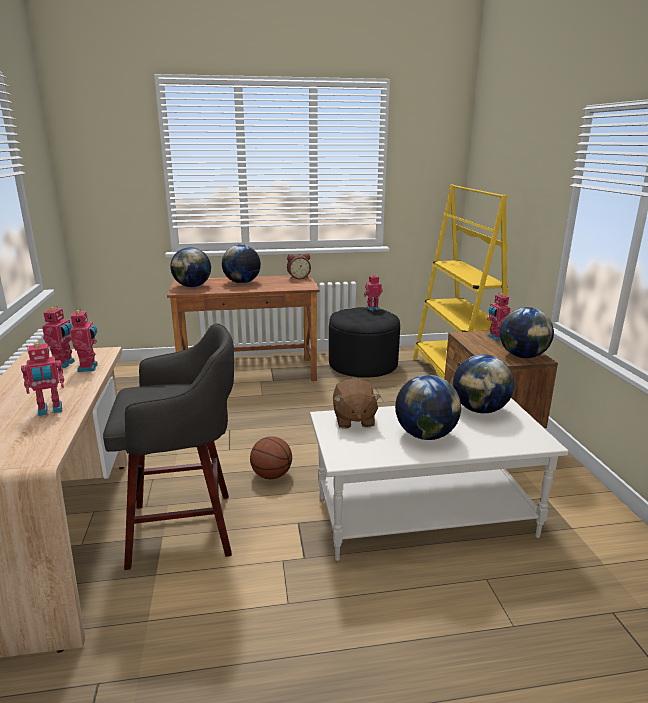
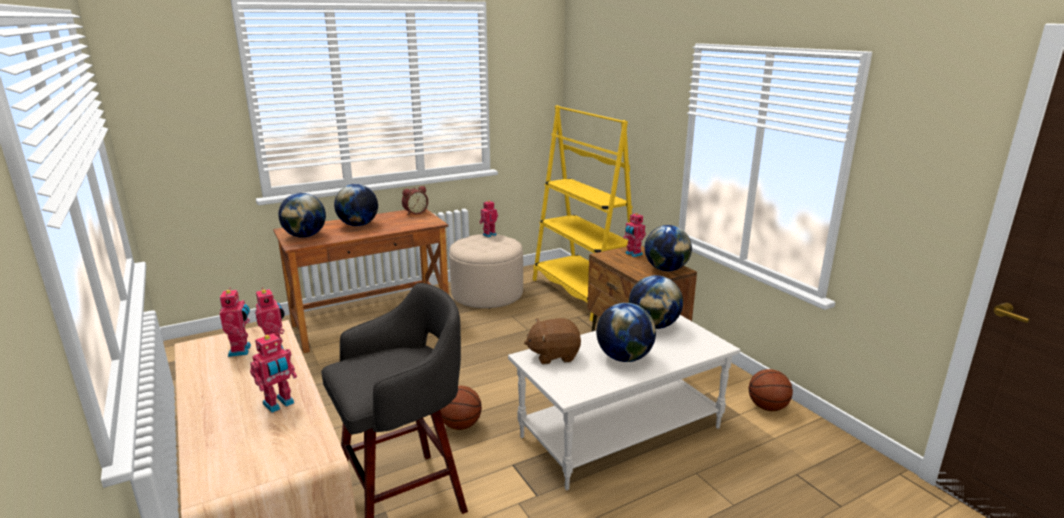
camera: 20 degrees left, 0 degrees up
(353, 420) = (553, 355): brown plush toy -> brown plush toy turned 105 degrees clockwise
(363, 364) = (487, 294): black ottoman -> beige ottoman
(611, 528) = (767, 407): none -> basketball

